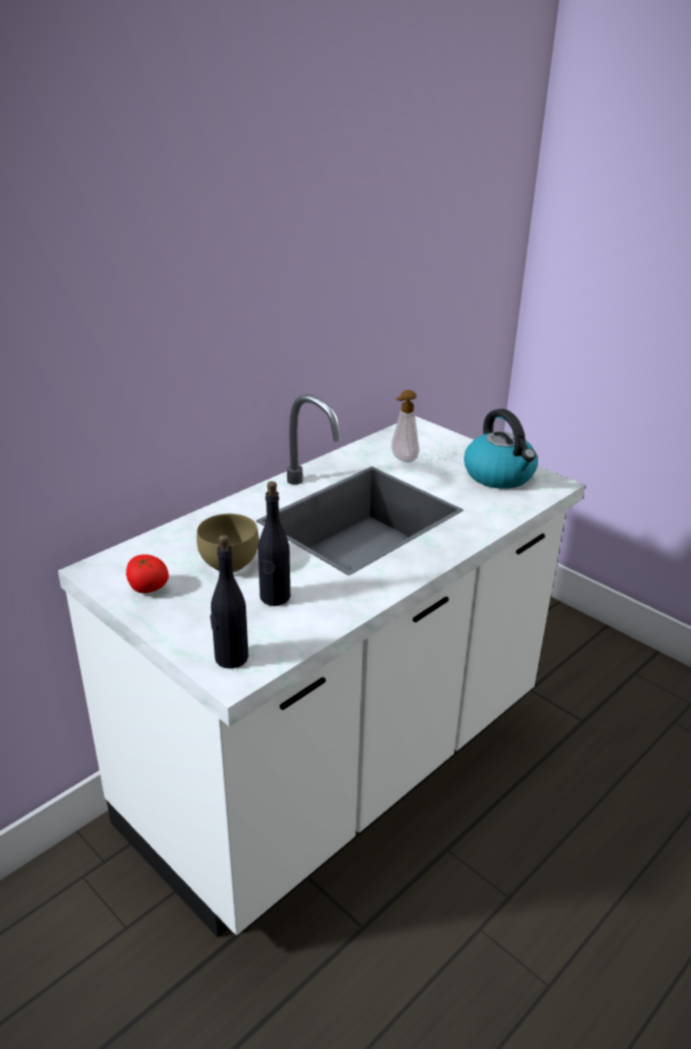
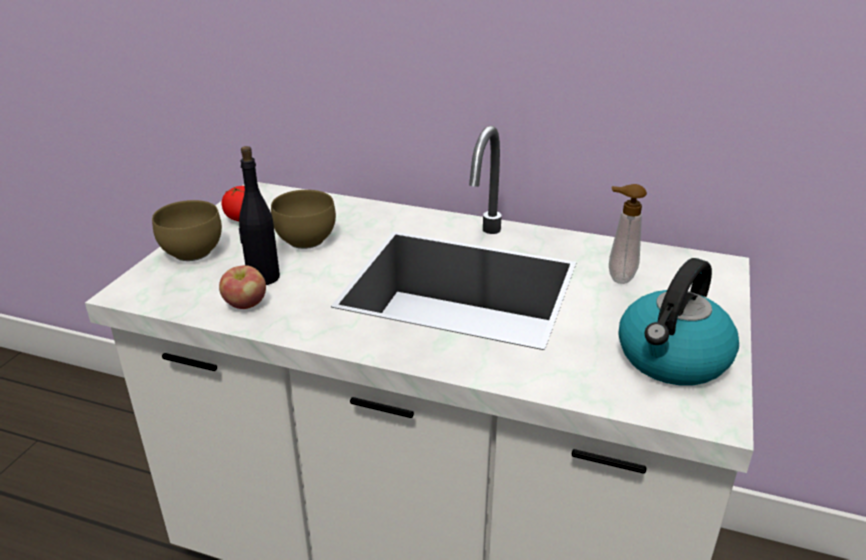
camera: 65 degrees right, 0 degrees up
(189, 630) = (190, 253): none -> brown bowl
(231, 658) = (156, 283): black bottle -> none
(312, 614) = (245, 304): none -> apple

